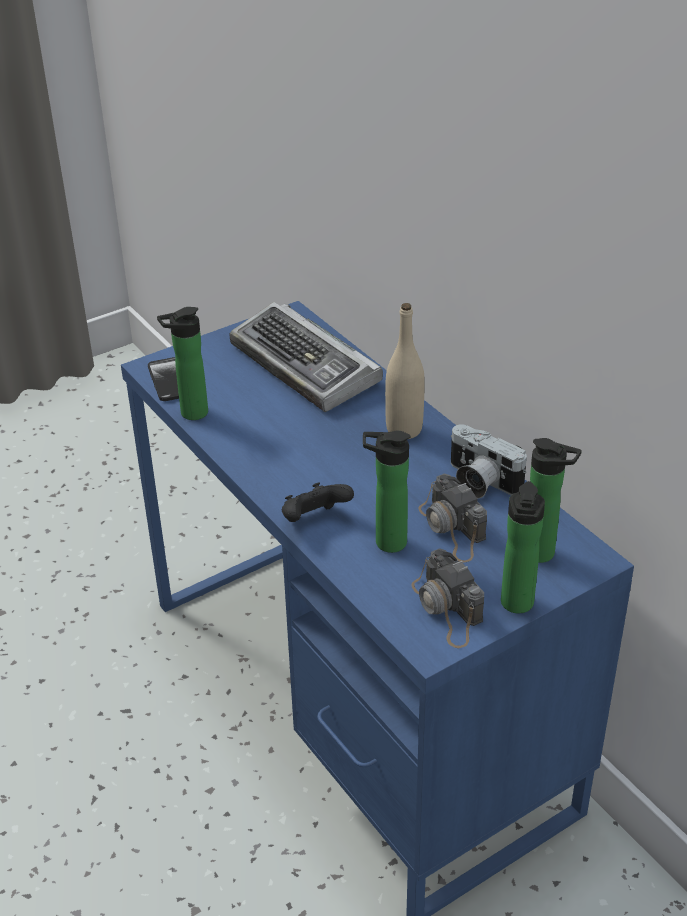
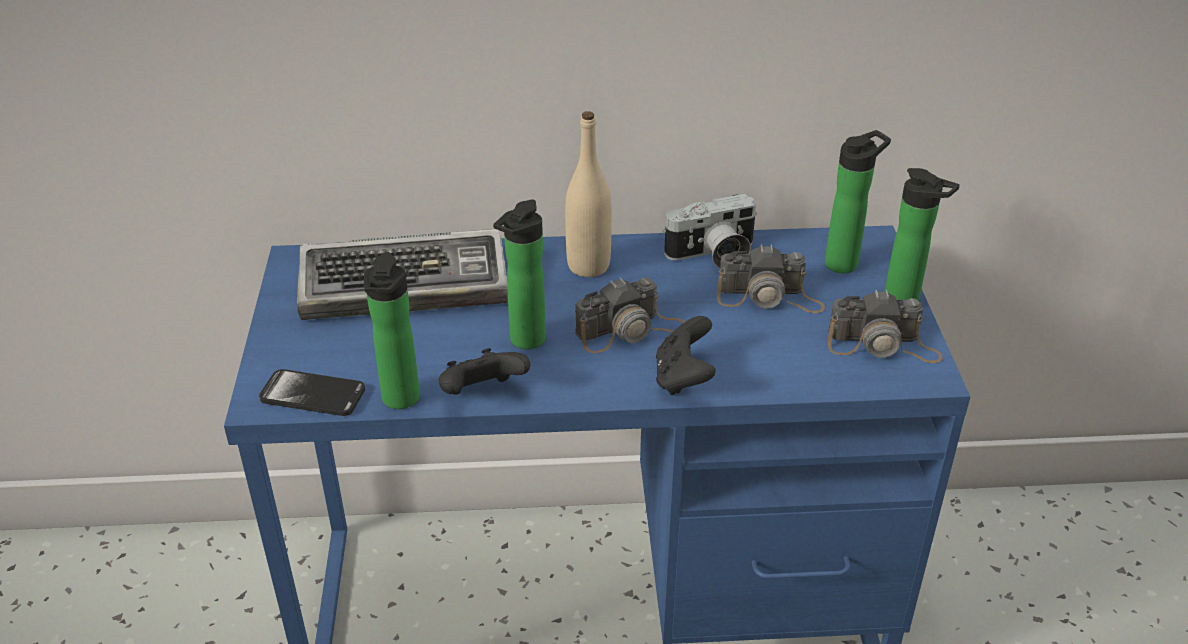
camera: 60 degrees left, 0 degrees up
(223, 442) = (482, 394): none -> black game controller
(347, 477) = (630, 330): none -> camera
(386, 542) = (757, 345): bottle -> bottle (524, 342)

